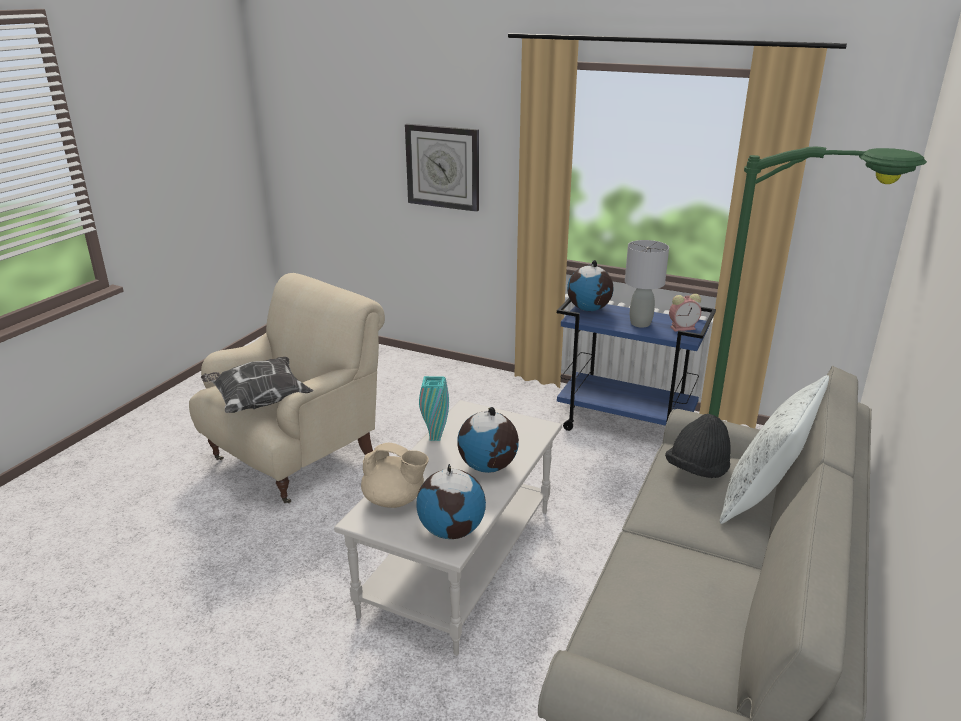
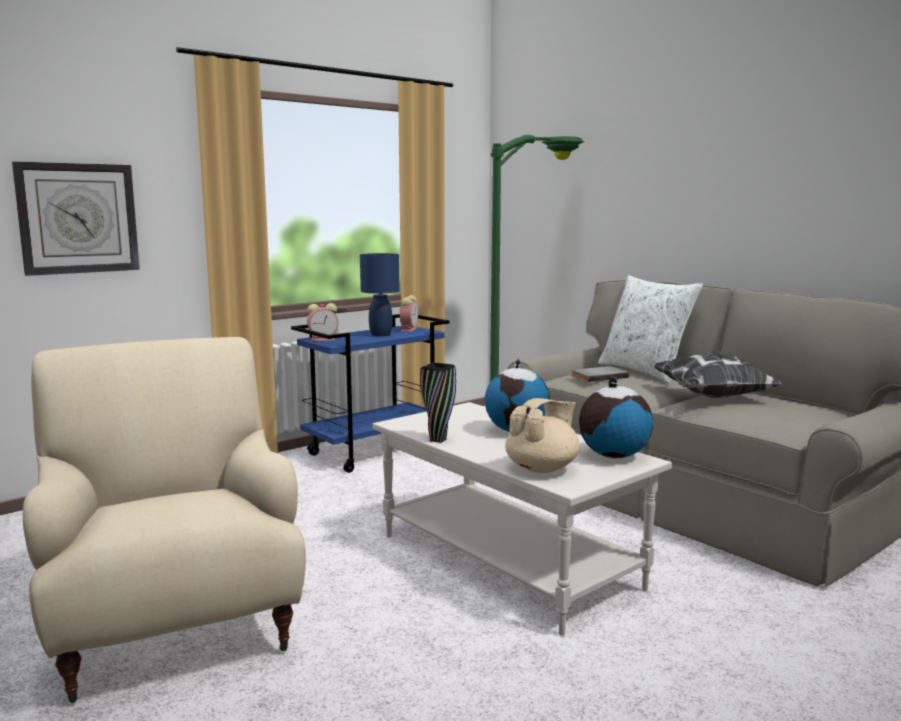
camera: 65 degrees left, 15 degrees down
(258, 401) = (209, 507): pillow -> pillow (712, 398)
(435, 437) = (438, 440): turquoise vase -> black vase
(589, 309) = (324, 339): globe -> alarm clock
(640, 324) = (381, 335): grey table lamp -> blue table lamp
(697, 470) = (598, 376): black hat -> grey book

